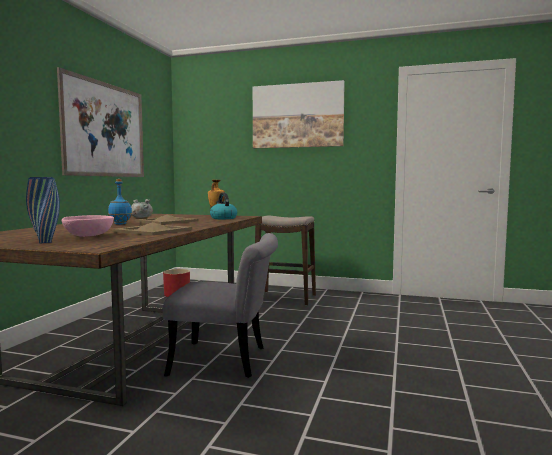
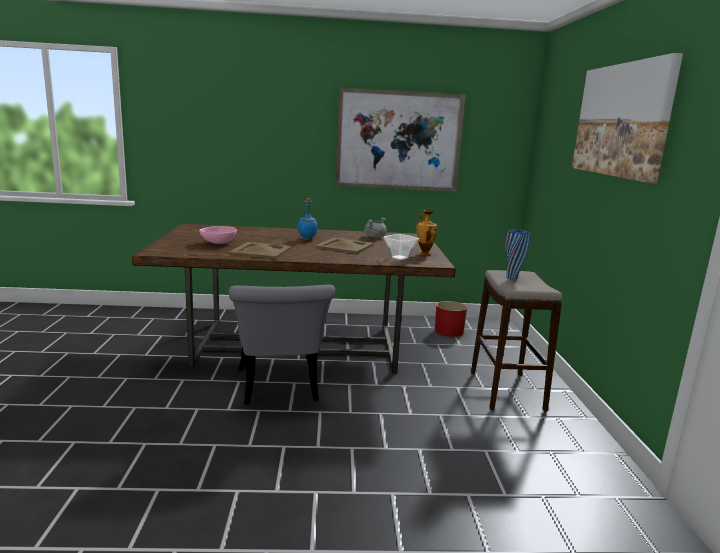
camera: 70 degrees right, 10 degrees up
(45, 242) = (183, 240): blue vase -> blue vase (512, 278)
(223, 218) = (399, 258): kettle -> bowl

